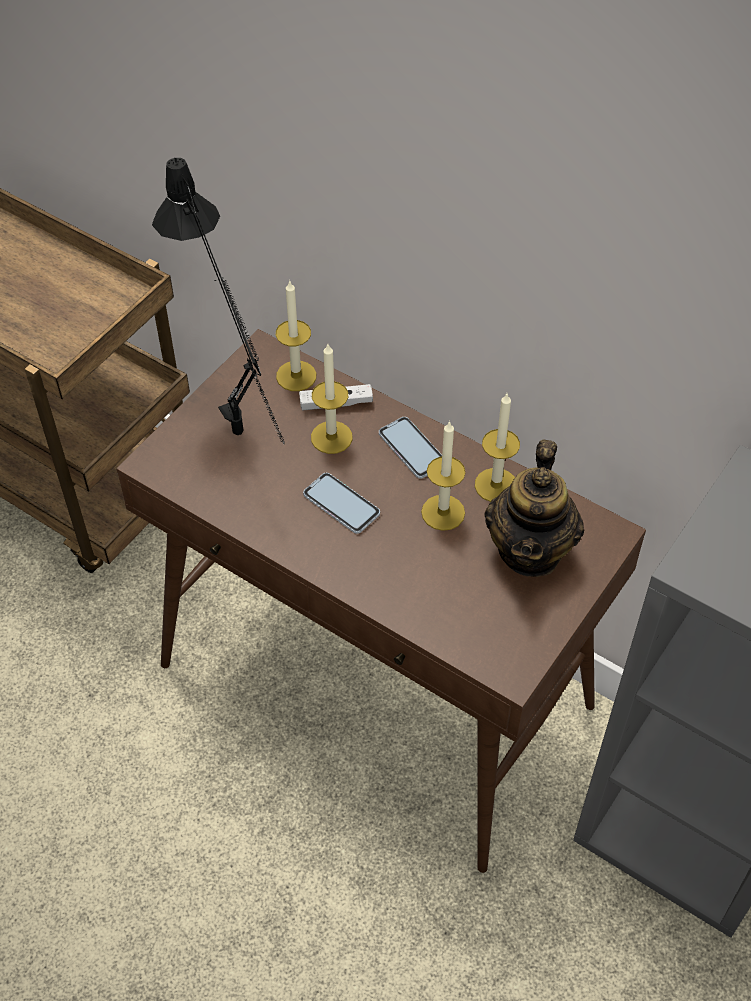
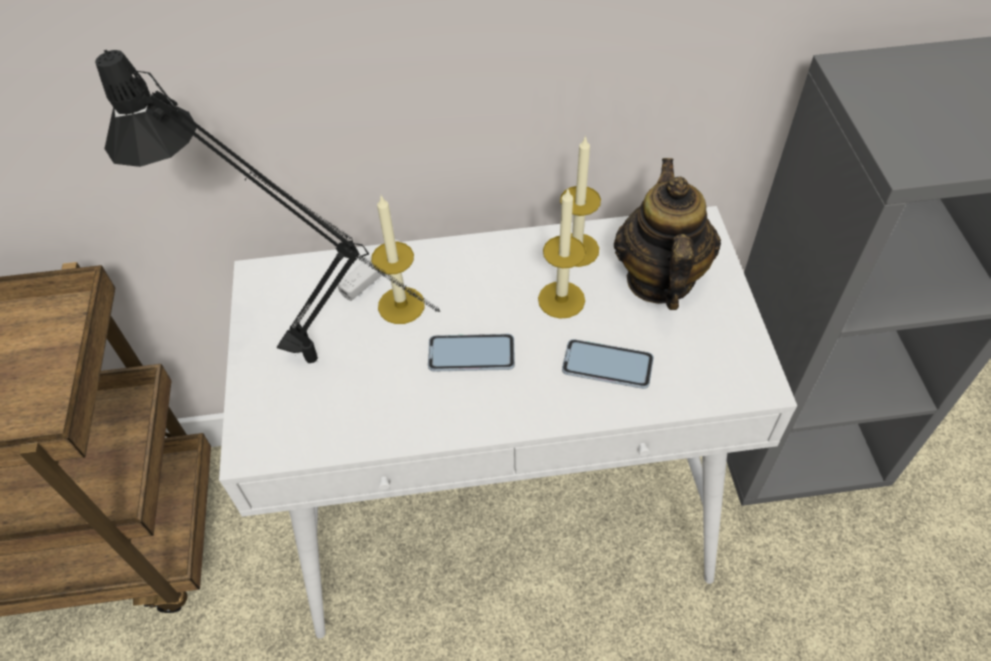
camera: 40 degrees left, 0 degrees up
(296, 376) = (313, 276): candle -> none
(378, 686) = (505, 509): brown console table -> white console table
(412, 448) = (479, 267): phone -> phone (607, 365)
(530, 550) = (659, 279): teapot -> teapot turned 150 degrees counterclockwise

